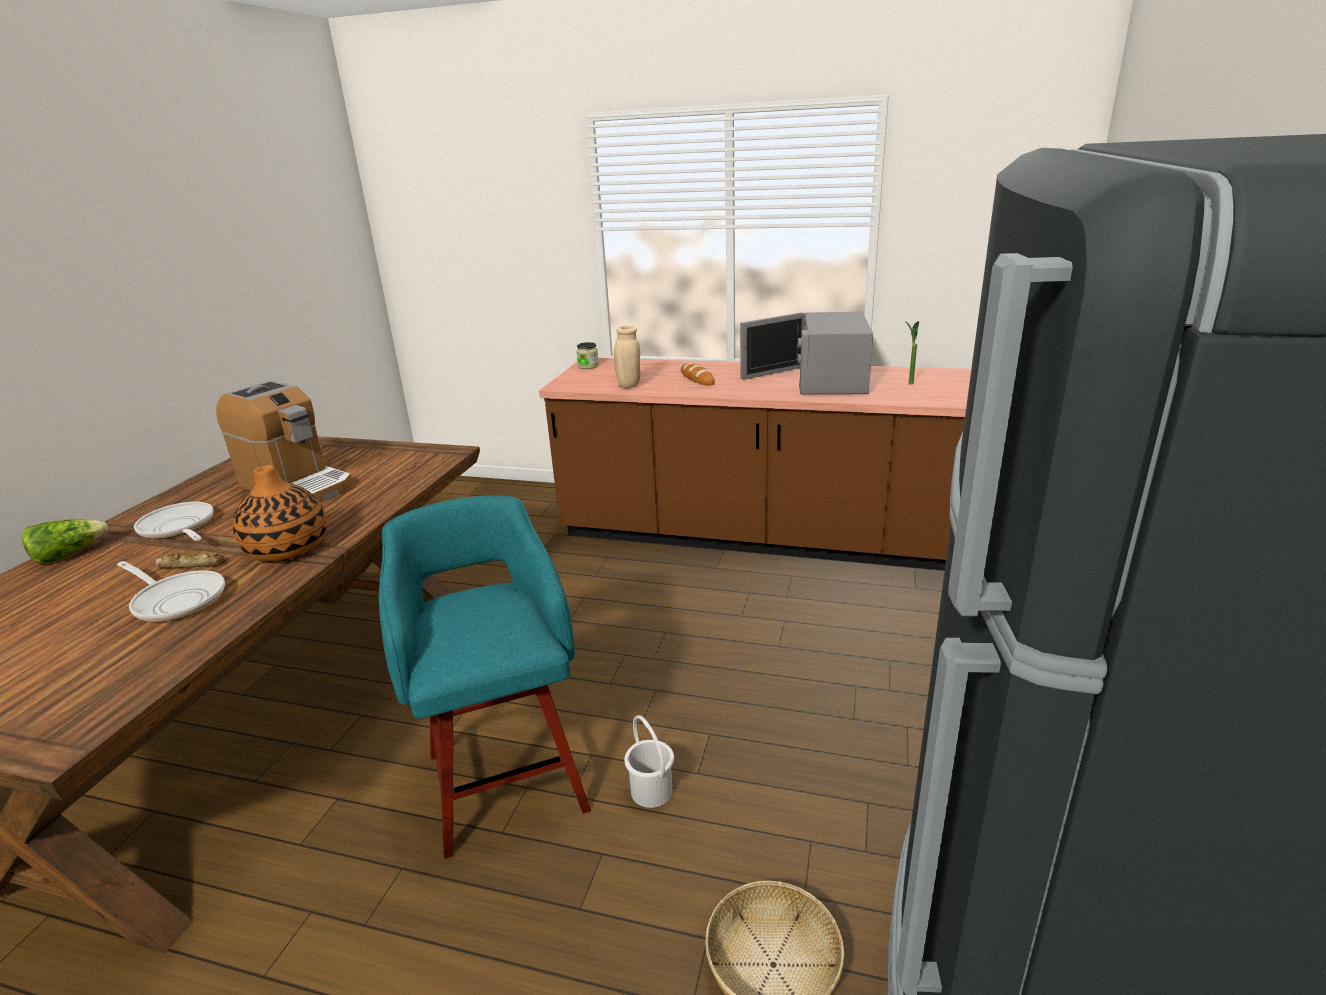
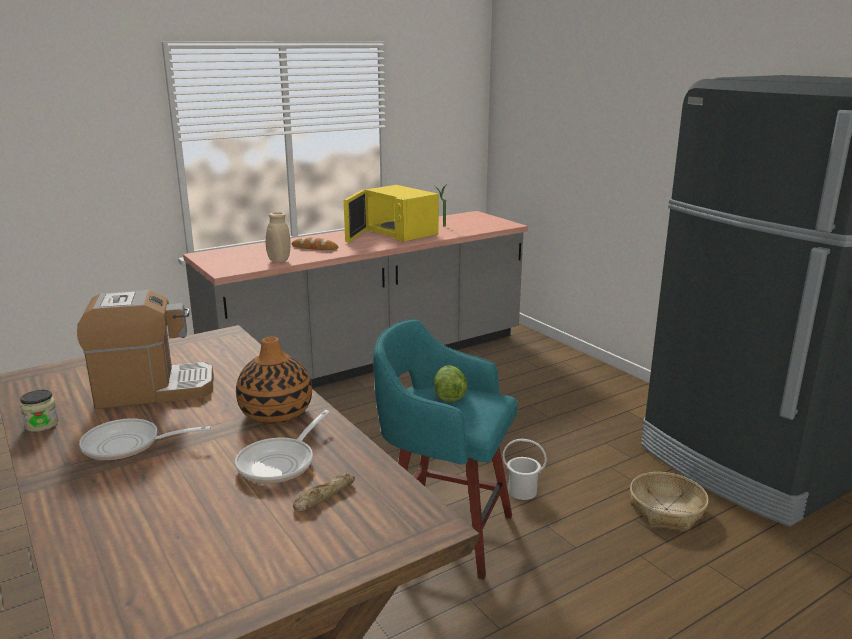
camera: 50 degrees left, 5 degrees down
(69, 554) = (66, 500): lettuce -> lettuce (449, 394)
(177, 600) = (280, 463): frying pan -> frying pan turned 135 degrees clockwise
(191, 565) = (223, 449): bread -> bread (323, 496)
(588, 366) = (208, 257): jar -> jar (42, 424)
(773, 538) = (371, 360): brown counter -> grey counter
(826, 380) = (396, 233): grey microwave -> yellow microwave

